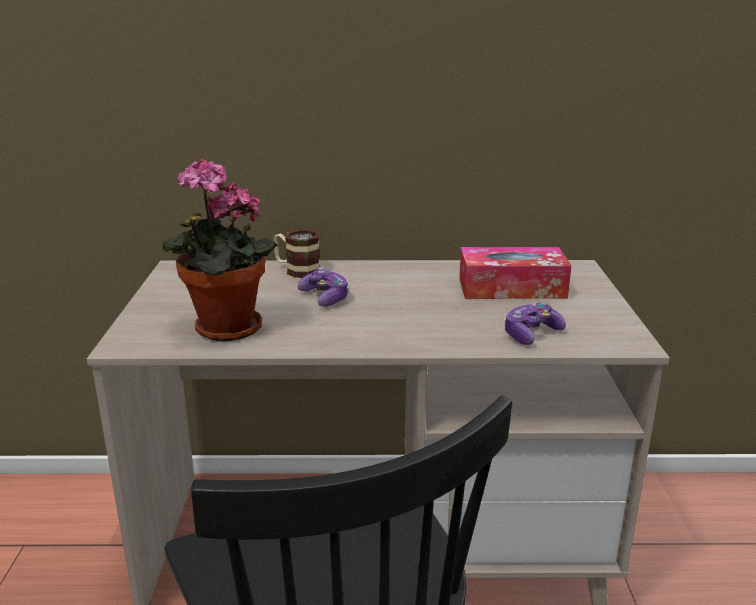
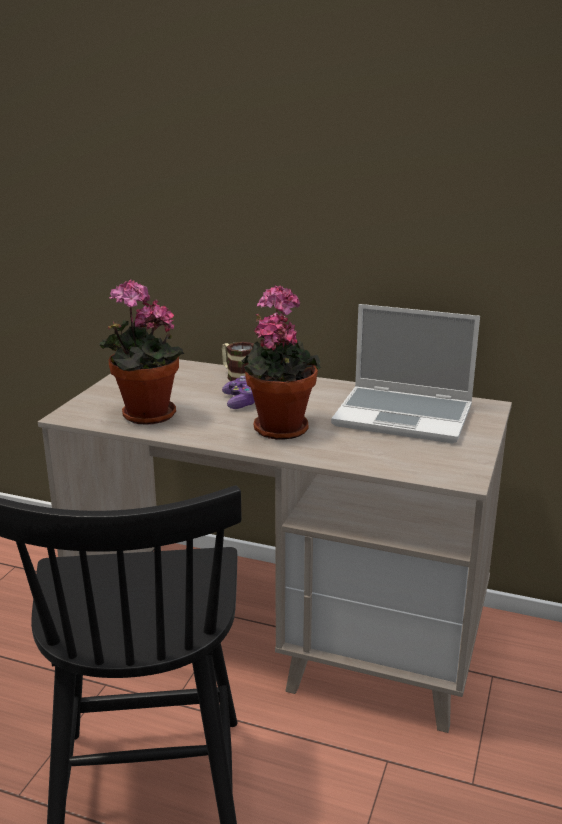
camera: 20 degrees right, 0 degrees up
(392, 319) = (279, 427): none -> potted plant
(511, 288) = (405, 416): tissue box -> laptop
(531, 334) = (382, 456): game controller -> none

